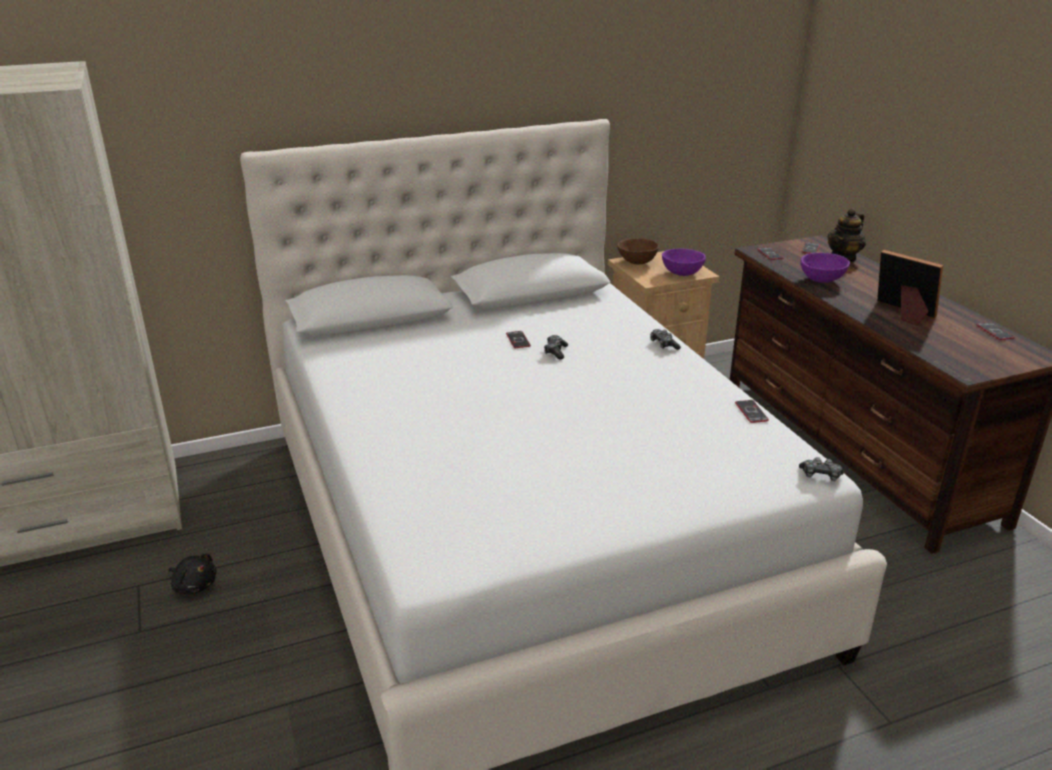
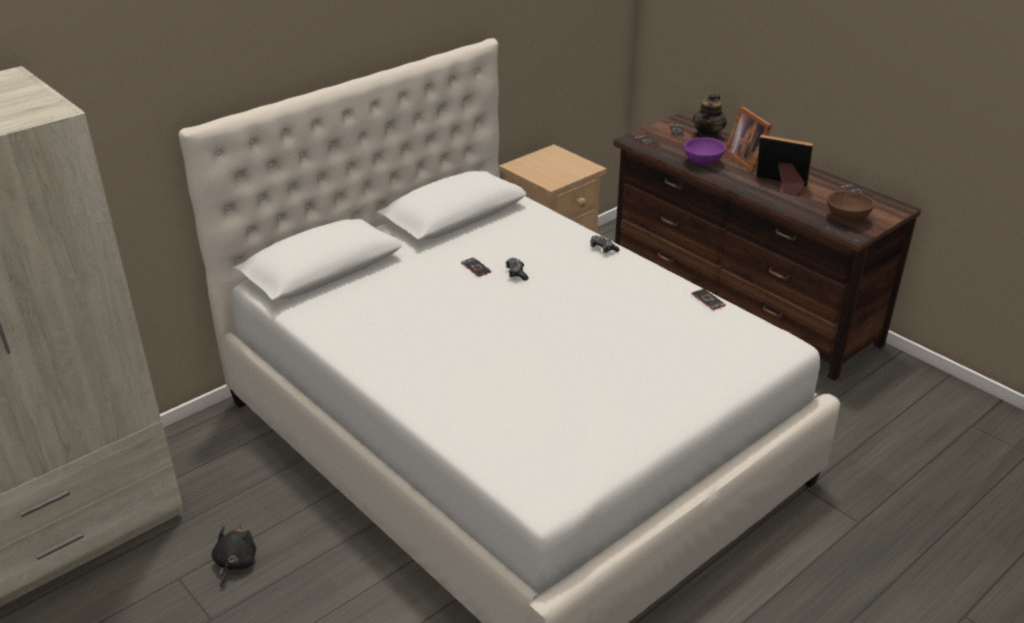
camera: 20 degrees left, 5 degrees up
(194, 585) = (235, 564): black plush toy -> black plush toy turned 90 degrees counterclockwise
(636, 263) = (526, 165): brown bowl -> brown bowl (846, 219)
(681, 273) = (573, 170): purple bowl -> none
(820, 475) = (788, 345): game controller -> none
(875, 284) = (746, 159): none -> picture frame

